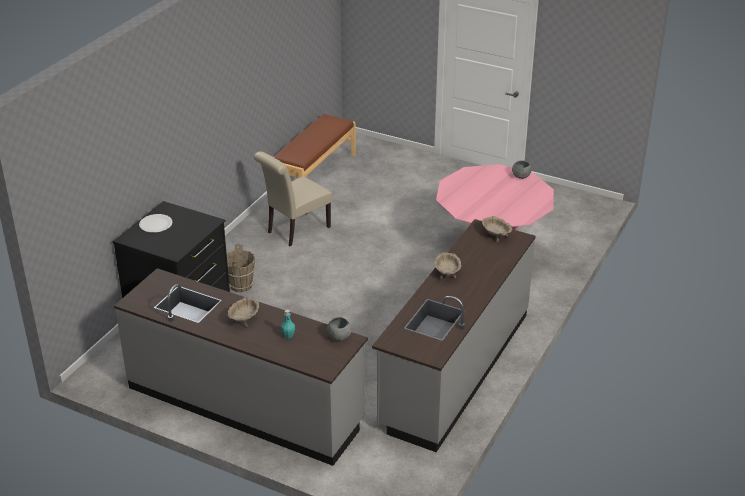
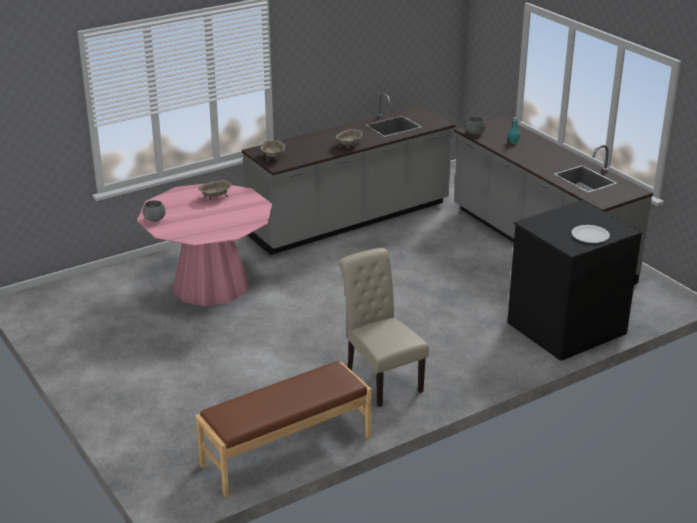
camera: 150 degrees left, 5 degrees down
(241, 285) = (485, 336): brown bucket -> none
(244, 319) = (542, 158): beige bowl -> beige bowl (215, 197)
(295, 231) = (380, 378): beige chair -> beige chair turned 105 degrees counterclockwise

